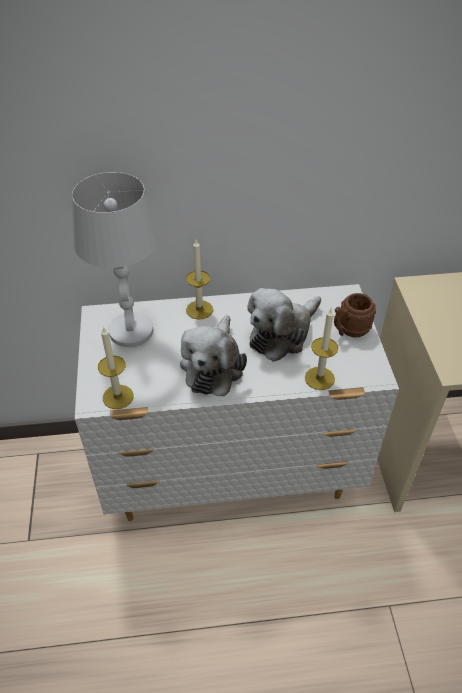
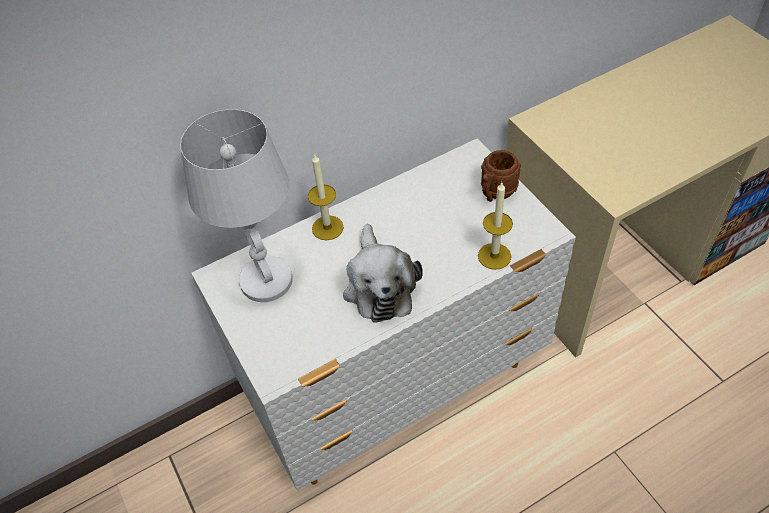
camera: 20 degrees left, 5 degrees up
(118, 397) = (297, 360): candle -> none
(282, 334) = (430, 222): plush toy -> none

